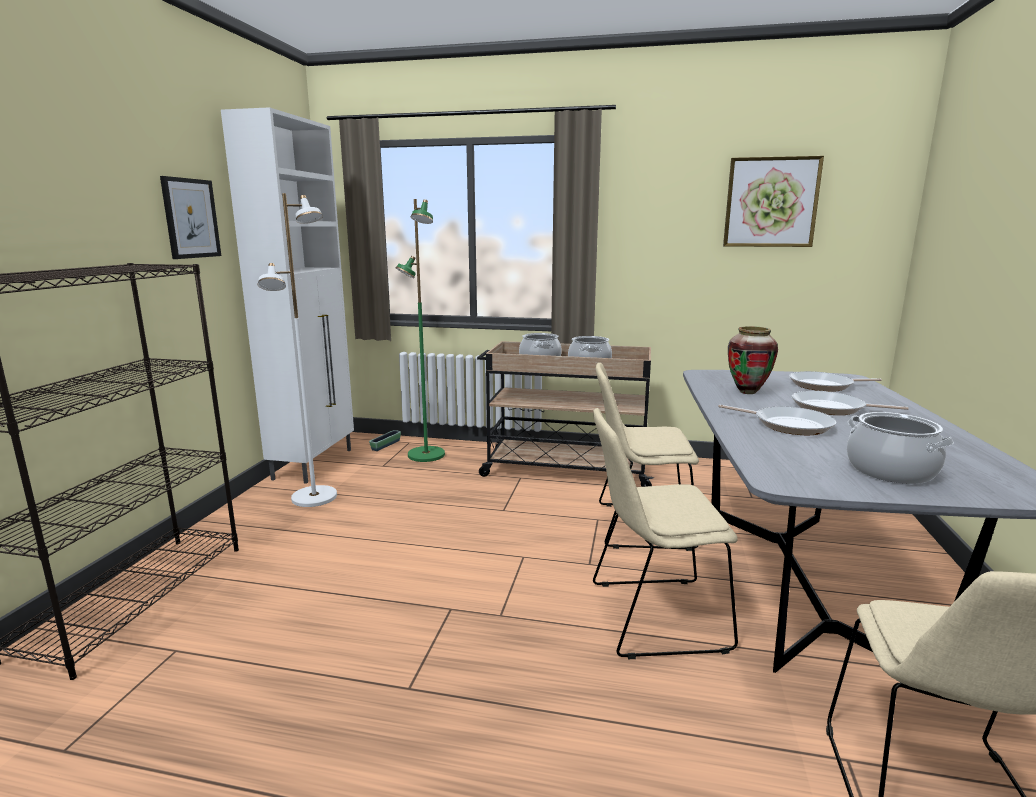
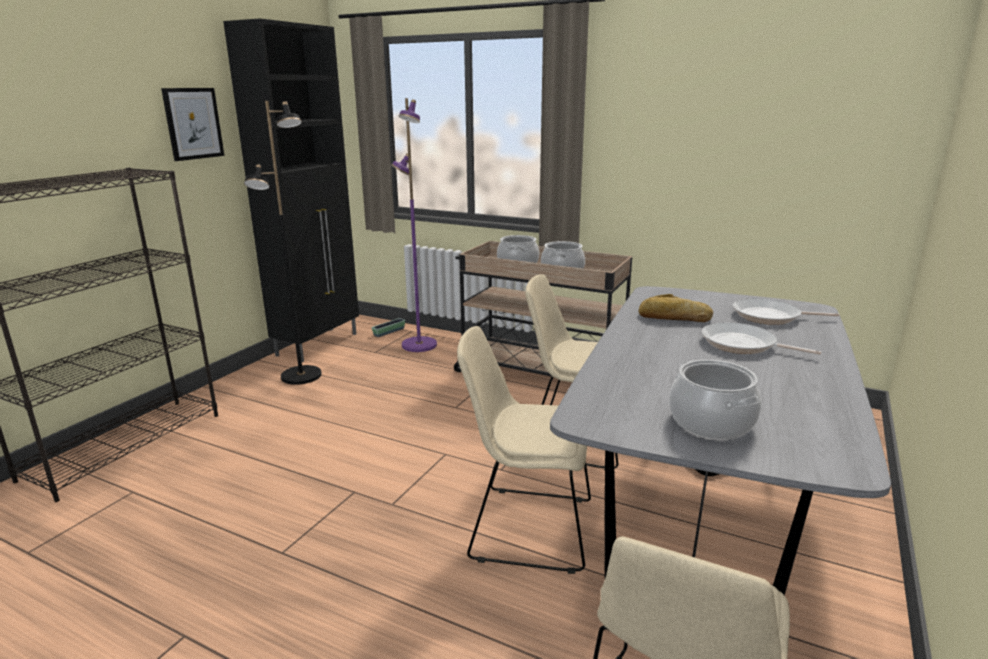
camera: 15 degrees right, 5 degrees up
(315, 463) = (319, 344): white cabinet -> black cabinet
(315, 497) = (301, 376): white floor lamp -> black floor lamp
(425, 455) = (418, 345): green floor lamp -> purple floor lamp
(748, 392) = (674, 318): vase -> bread
(771, 202) = (774, 102): picture -> none
(788, 425) = (669, 359): frying pan -> none

